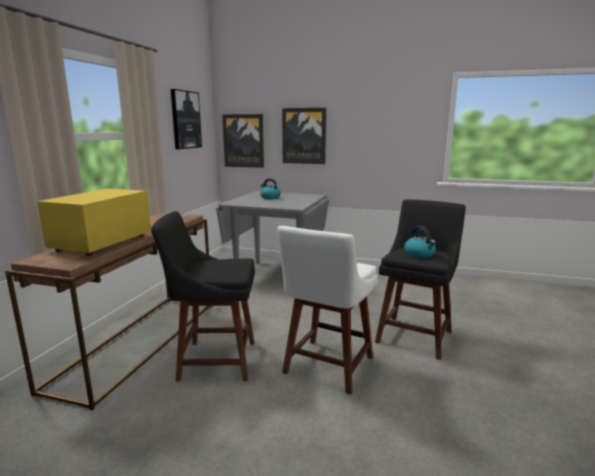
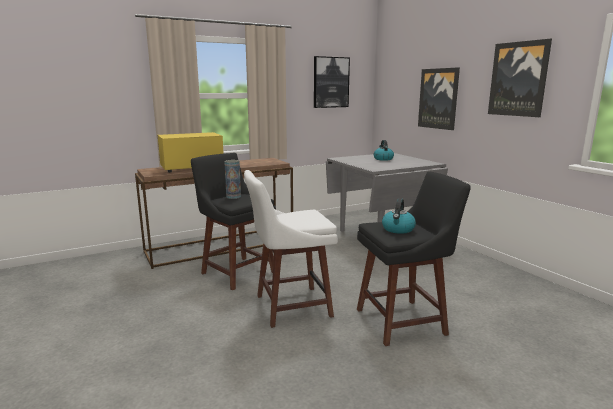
camera: 45 degrees right, 0 degrees up
(206, 267) = (233, 197): none -> vase
(243, 141) = (392, 102): picture -> picture (518, 79)

